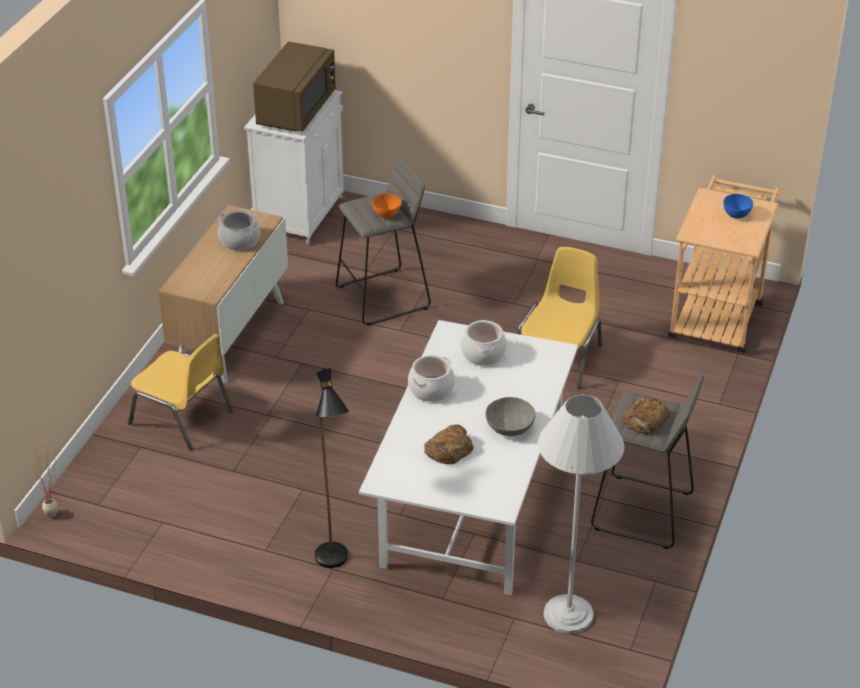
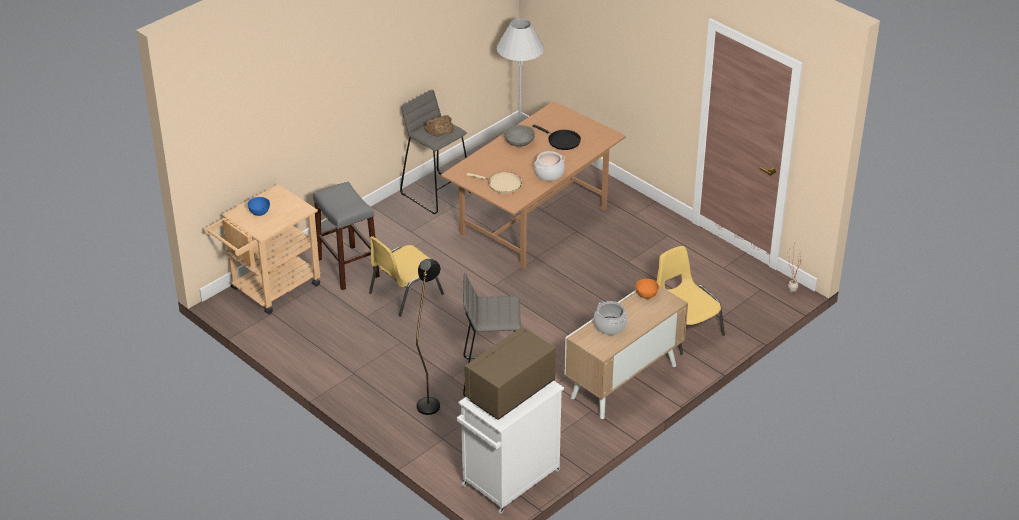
camera: 155 degrees left, 0 degrees up
(334, 565) = (631, 217): black floor lamp -> black floor lamp (429, 400)
(387, 214) = (491, 304): orange bowl -> orange bowl (646, 295)
(449, 449) = (562, 141): bread -> black frying pan
(470, 509) = (533, 222): white dining table -> brown dining table
(483, 354) = (502, 184): cooking pot -> beige frying pan
(656, 367) = (347, 267): none -> grey stool

